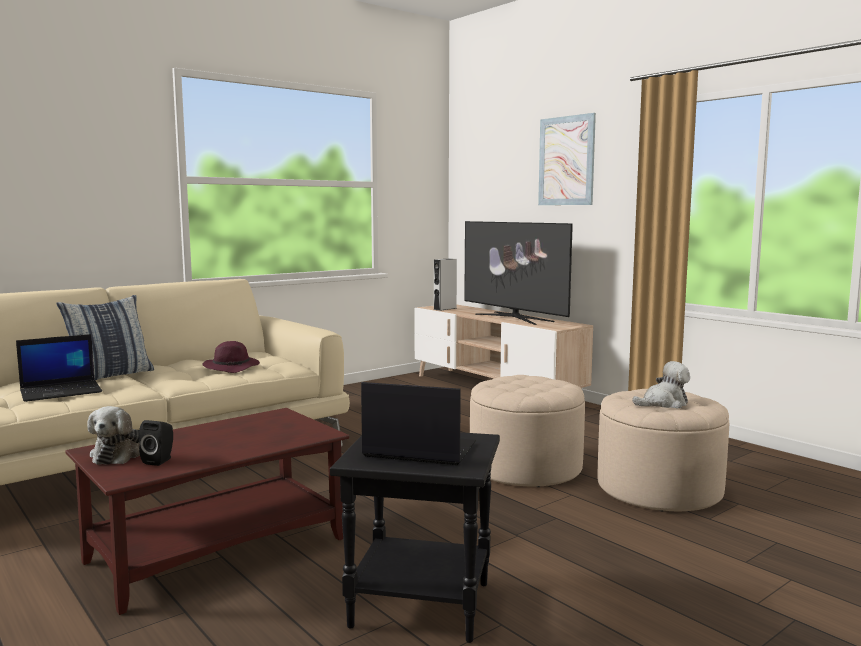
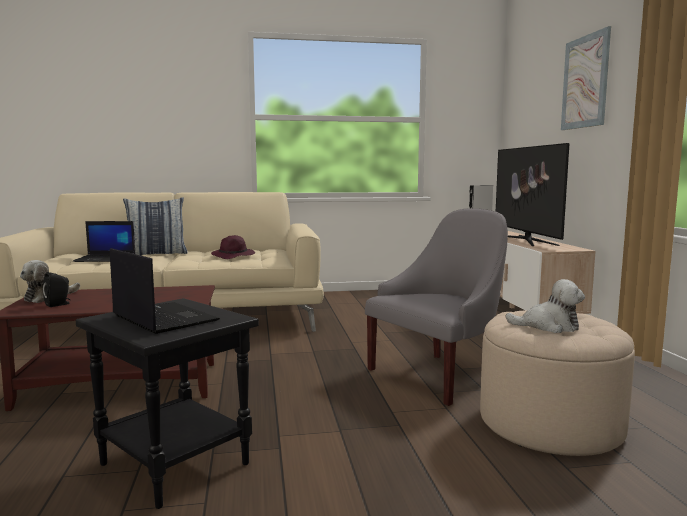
camera: 30 degrees right, 0 degrees up
(525, 467) = (438, 375): beige ottoman -> grey armchair

